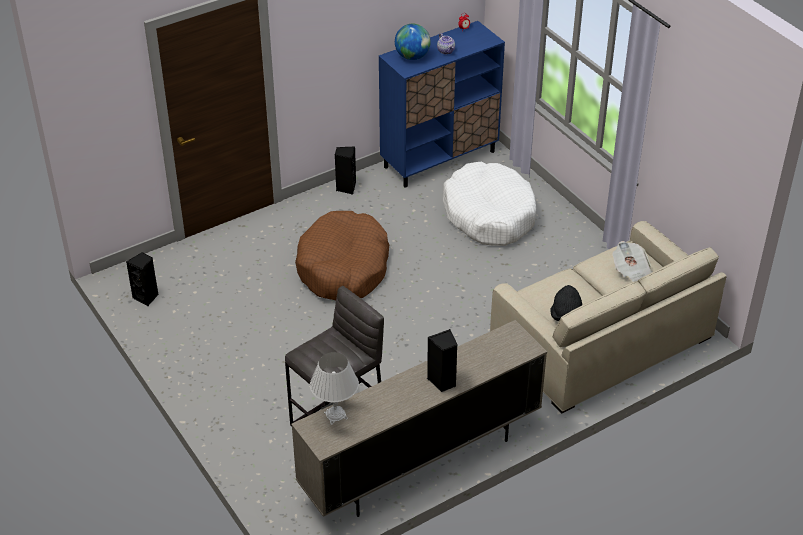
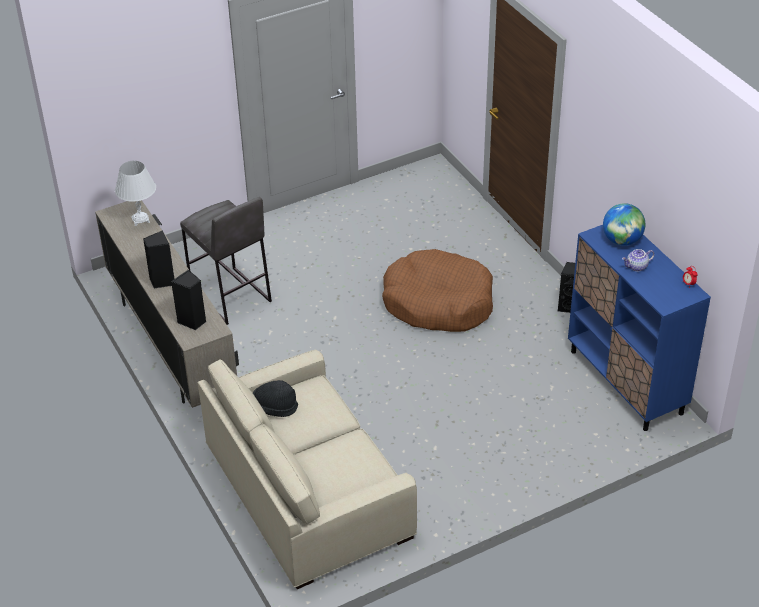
camera: 95 degrees right, 0 degrees up
(146, 297) = (406, 183): black speaker -> black speaker (192, 321)
(489, 214) = (523, 417): white dog bed -> none
(631, 271) = (338, 468): newspaper -> none

